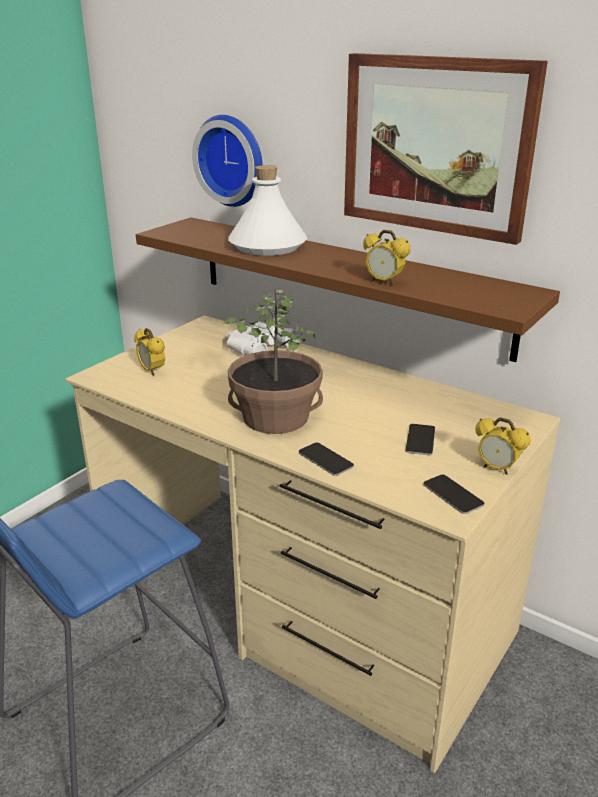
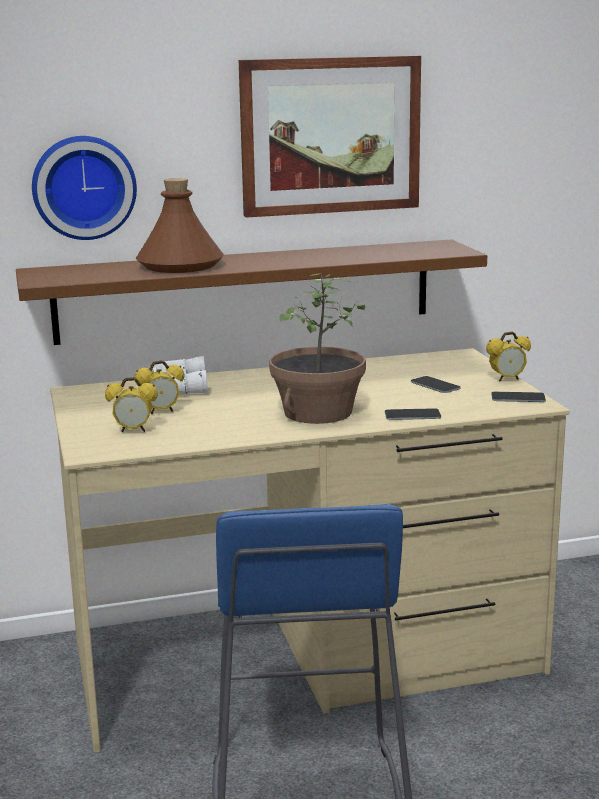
camera: 50 degrees left, 10 degrees down
(268, 246) = (180, 265): white bottle -> brown bottle
(384, 282) = (346, 260): alarm clock -> alarm clock (161, 411)

